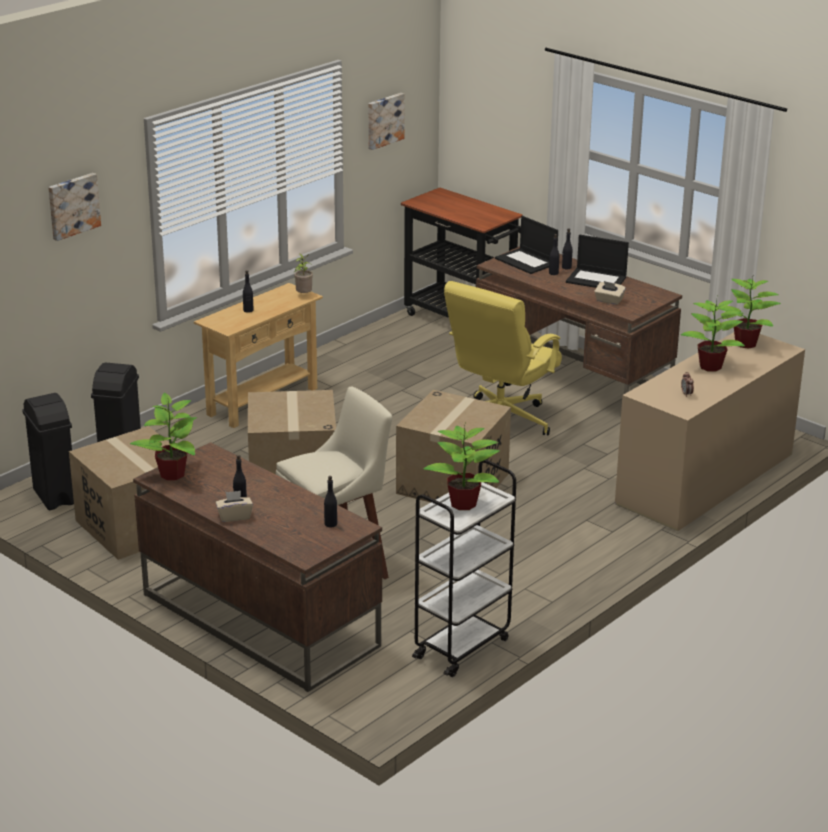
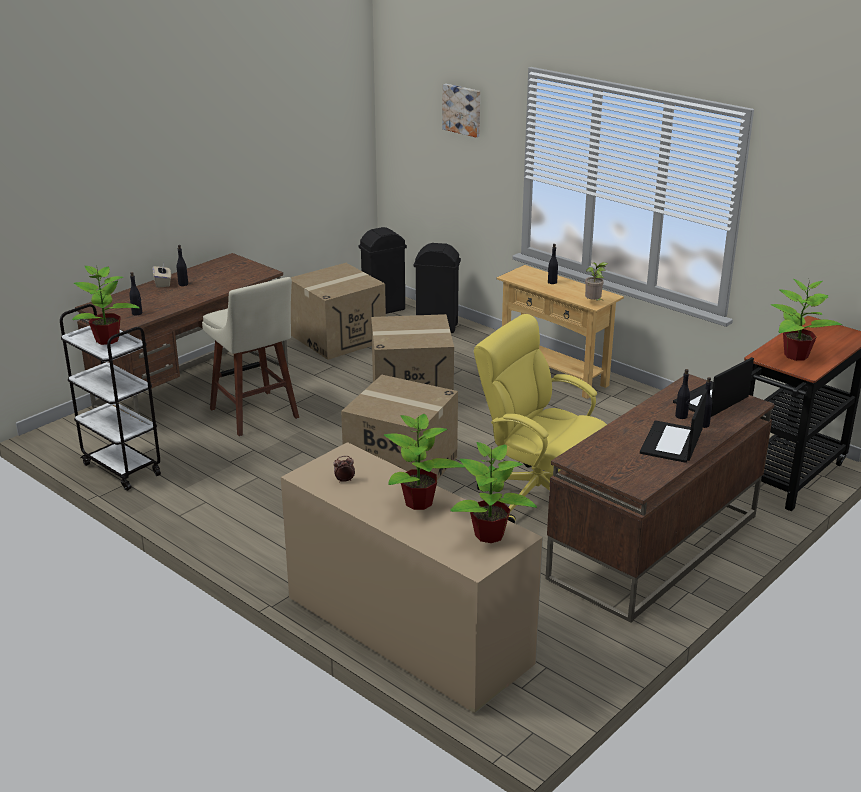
camera: 90 degrees right, 0 degrees up
(172, 474) = (233, 263): potted plant -> potted plant (795, 355)
(384, 120) = (806, 209): picture -> none
(609, 301) = (607, 447): beige tissue box -> none

